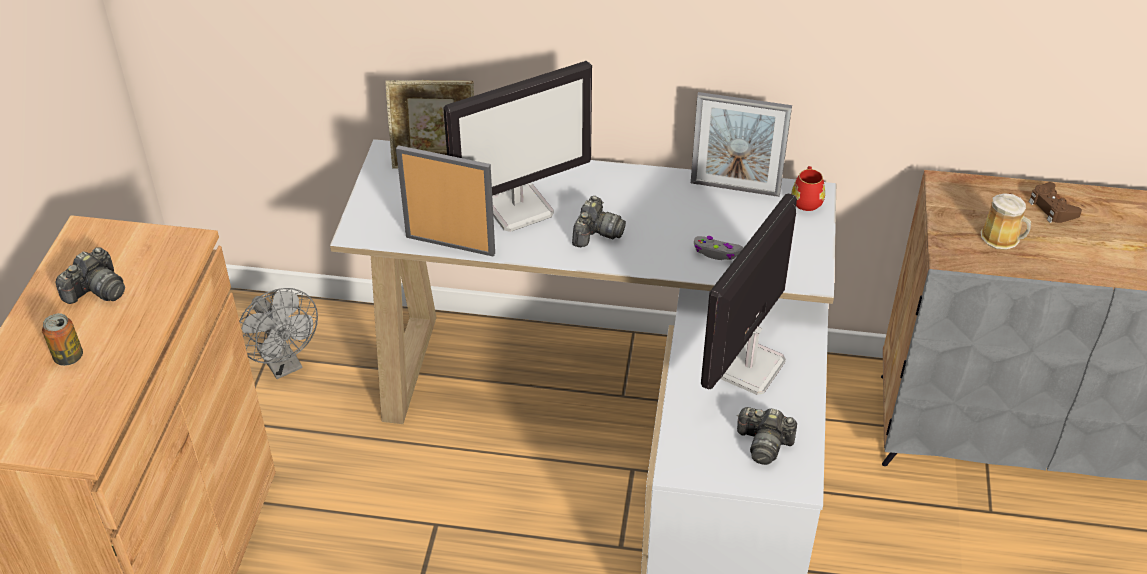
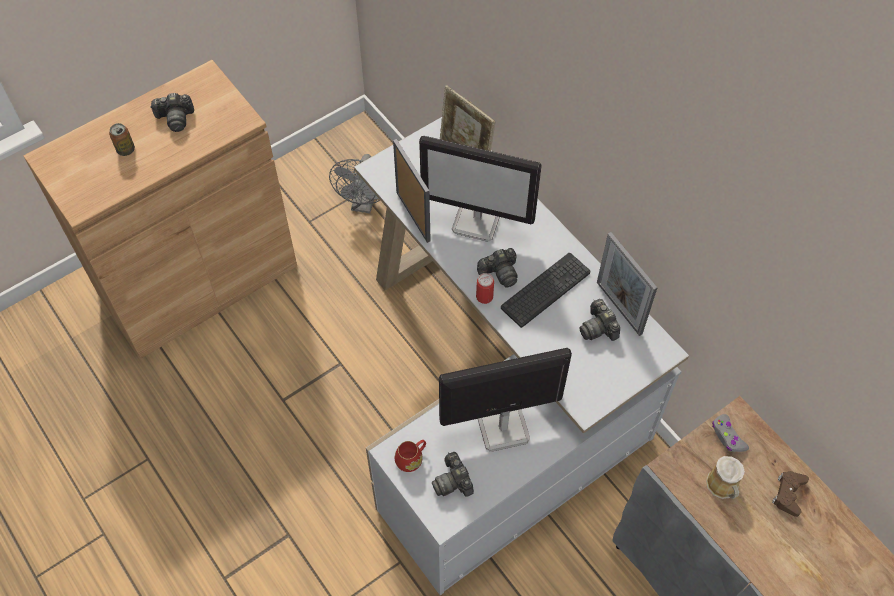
camera: 45 degrees right, 15 degrees up
(608, 261) = (484, 296): none -> can
(655, 218) = (545, 290): none -> keyboard
(716, 252) = (552, 342): grey game controller -> grey game controller (727, 436)
(739, 214) = (598, 328): none -> camera
(806, 200) = (653, 352): red mug -> red mug (411, 459)

